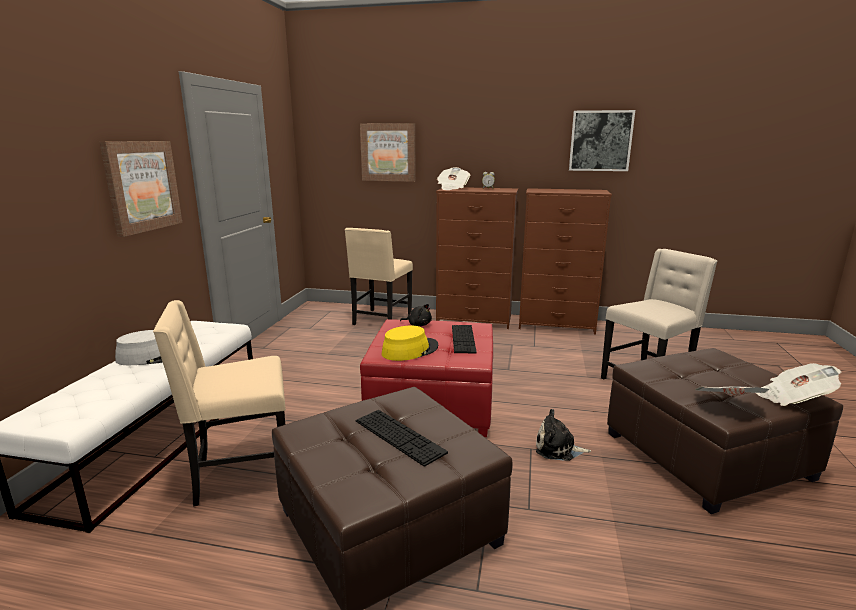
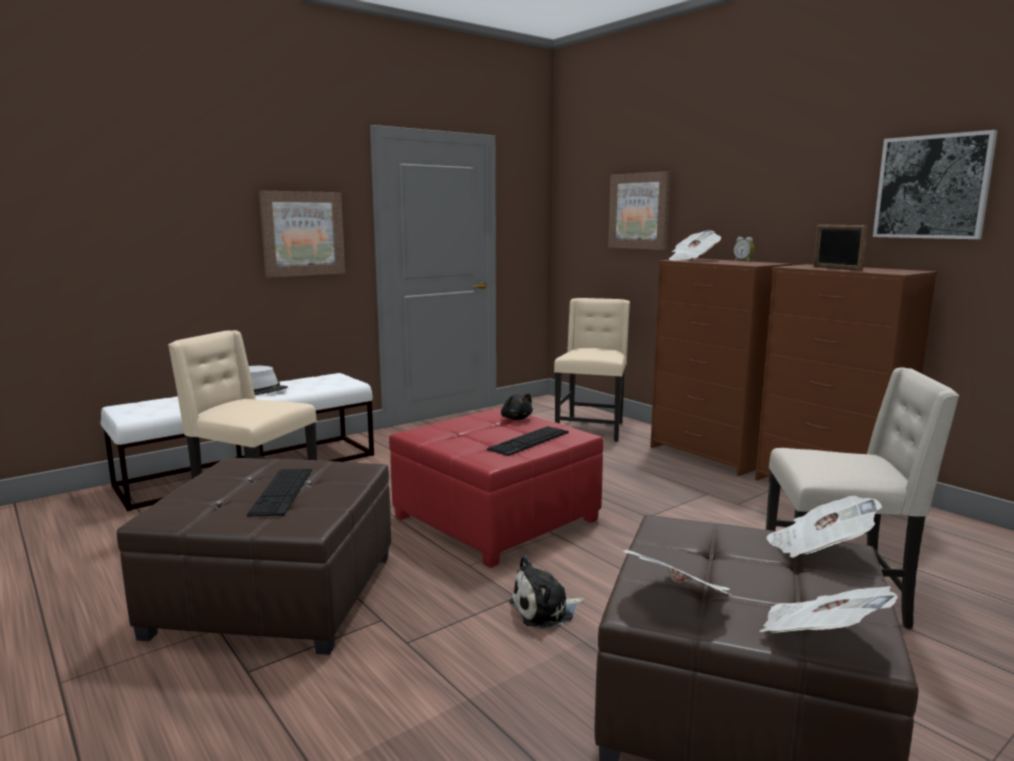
camera: 40 degrees right, 5 degrees down
(381, 320) = (591, 429): beige chair -> beige chair turned 135 degrees clockwise
(410, 350) = (452, 436): yellow hat -> none
(558, 449) = (545, 610): plush toy -> plush toy turned 75 degrees counterclockwise
(561, 191) = (836, 268): none -> picture frame
(708, 357) = (818, 550): none -> newspaper

